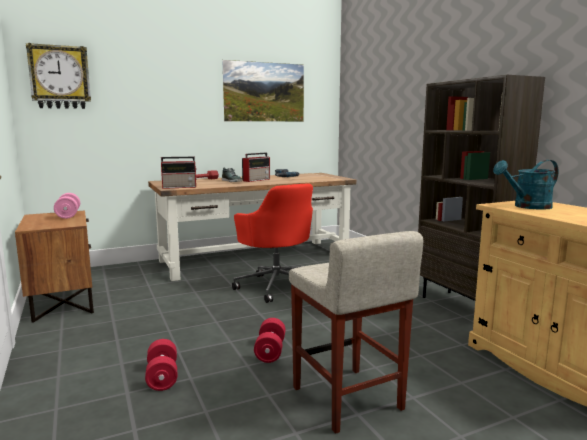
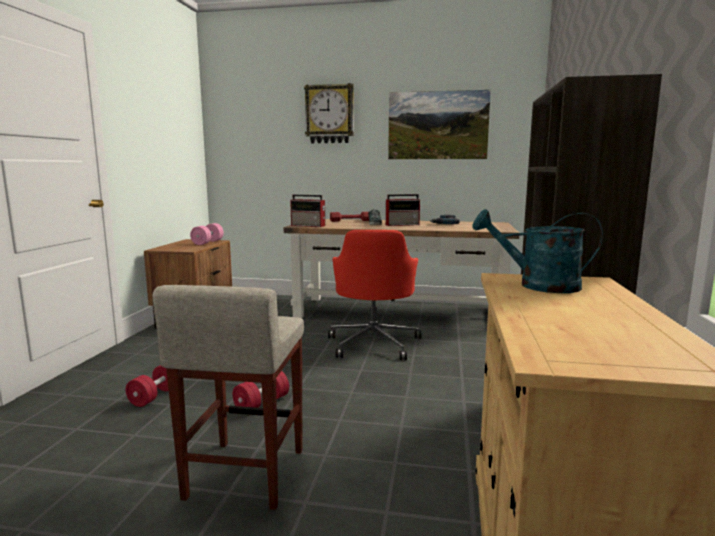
camera: 35 degrees right, 0 degrees up
(60, 77) = (239, 121): wall clock -> wall clock (330, 114)

